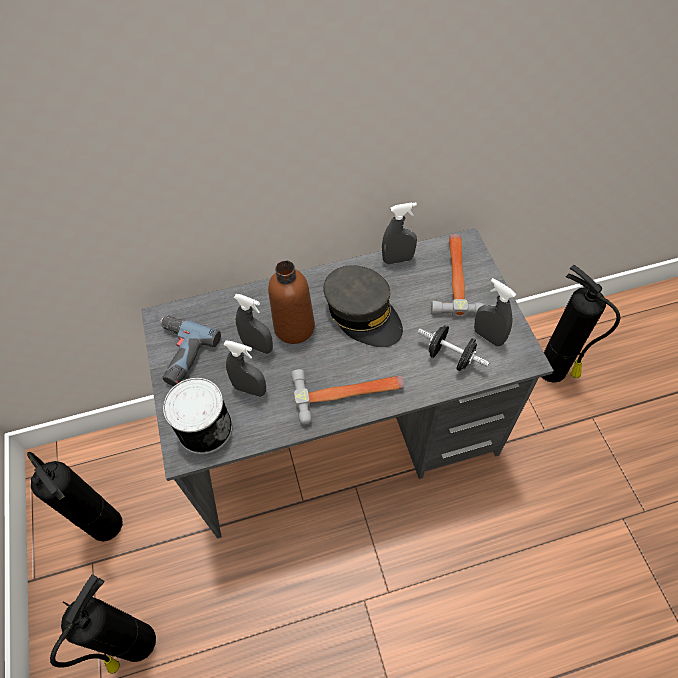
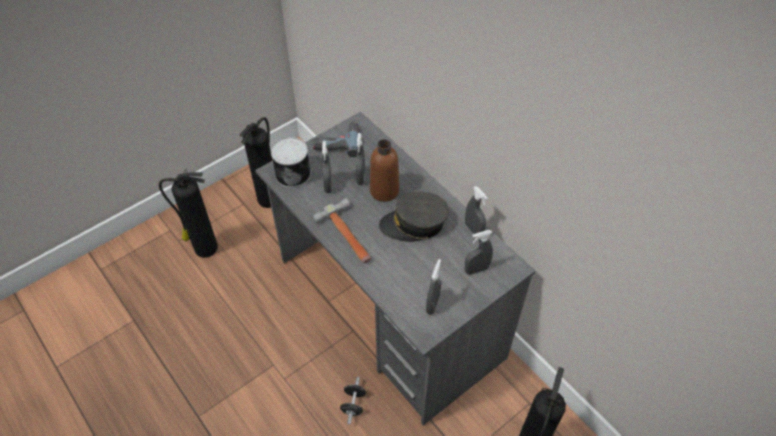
camera: 65 degrees right, 5 degrees down
(363, 314) = (414, 224): grey cap -> grey cap turned 60 degrees clockwise
(450, 356) = (403, 285): black dumbbell -> black dumbbell (353, 404)
(455, 277) = (476, 269): hammer -> grey spray bottle

